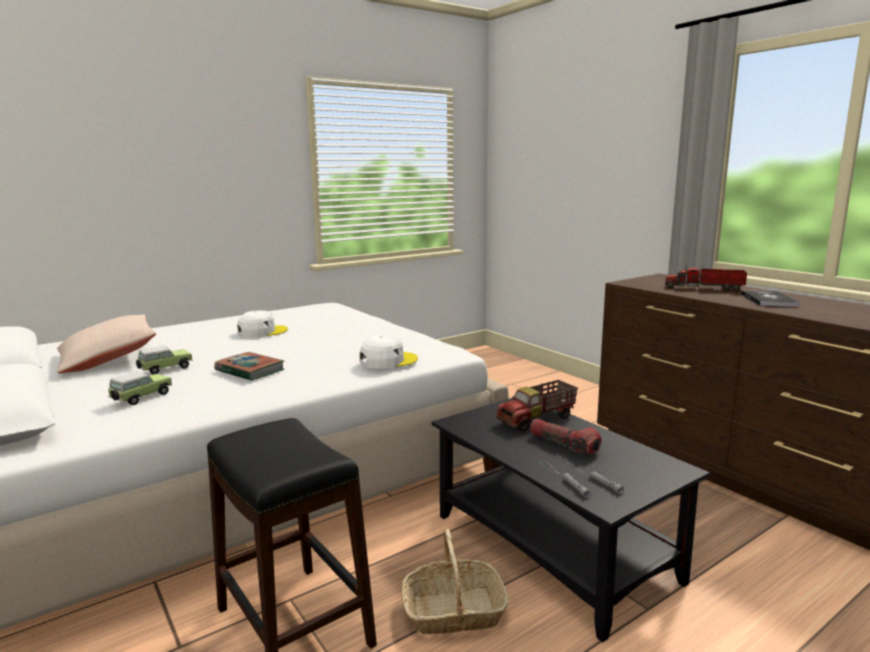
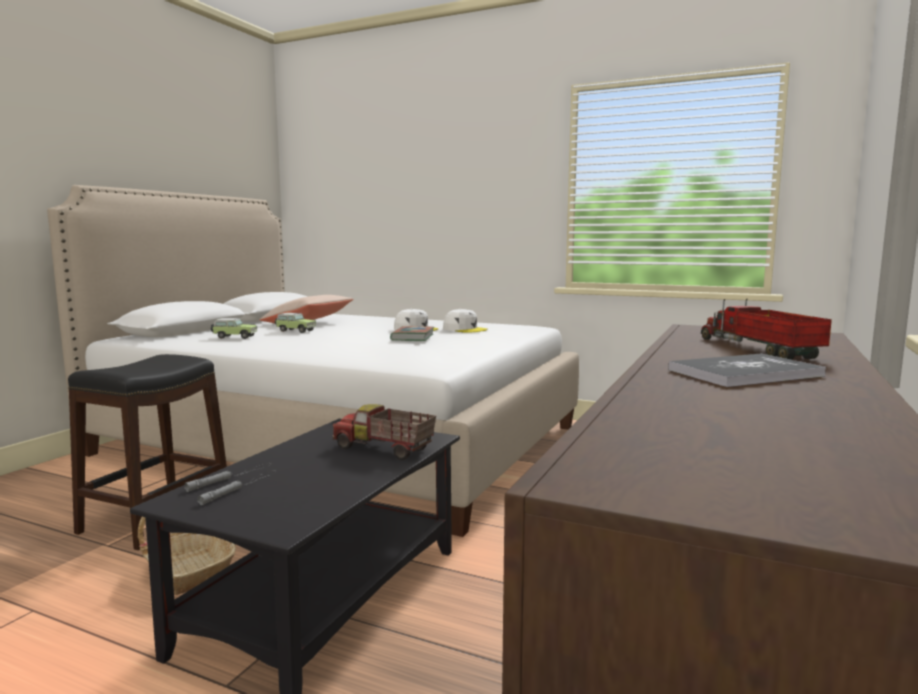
camera: 60 degrees right, 5 degrees down
(249, 370) = (308, 340): book -> book (413, 337)
(388, 360) = (369, 355): white cap -> white cap (464, 329)
(563, 445) = (318, 468): flashlight -> none

